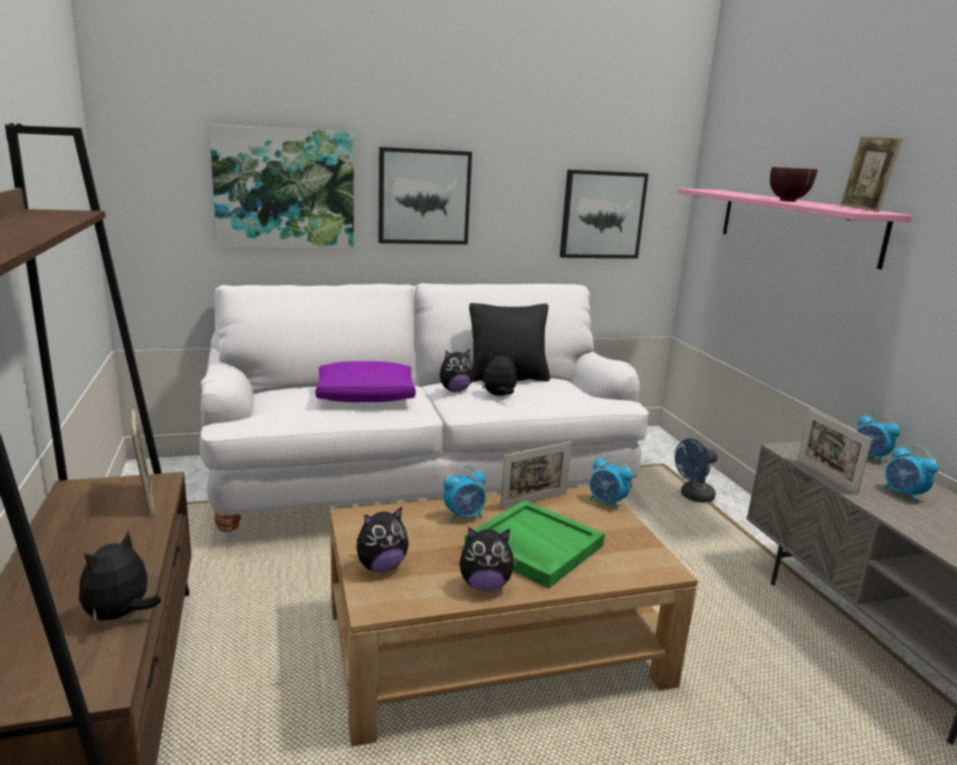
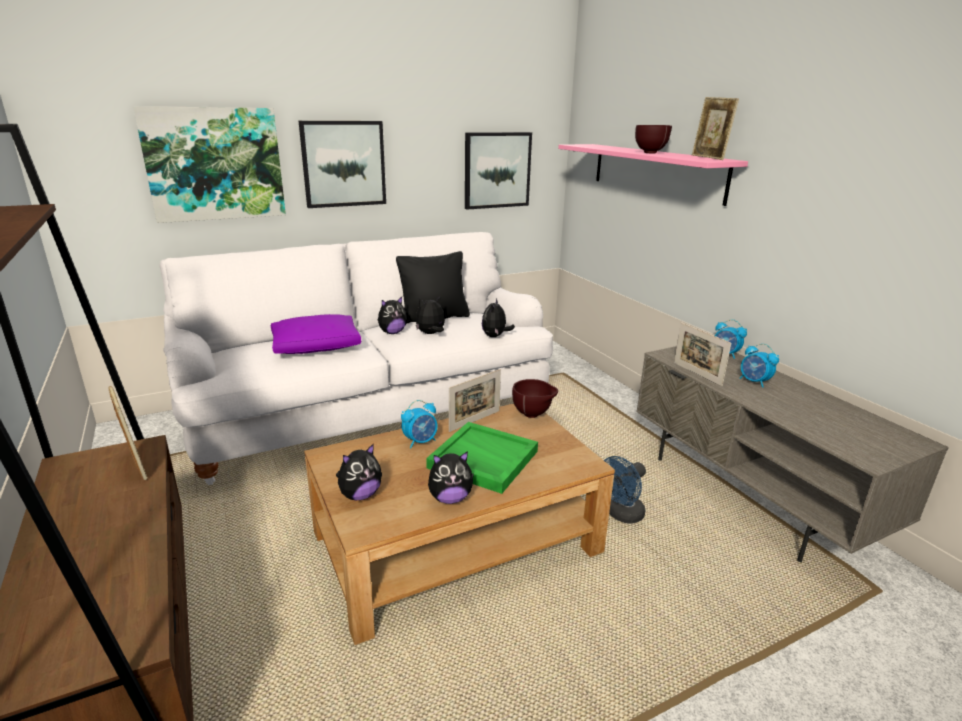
camera: 10 degrees left, 5 degrees up
(120, 615) = (139, 577): plush toy -> plush toy (495, 336)
(607, 503) = (533, 415): alarm clock -> brown bowl
(693, 497) = (590, 397): blue fan -> blue fan (621, 515)

